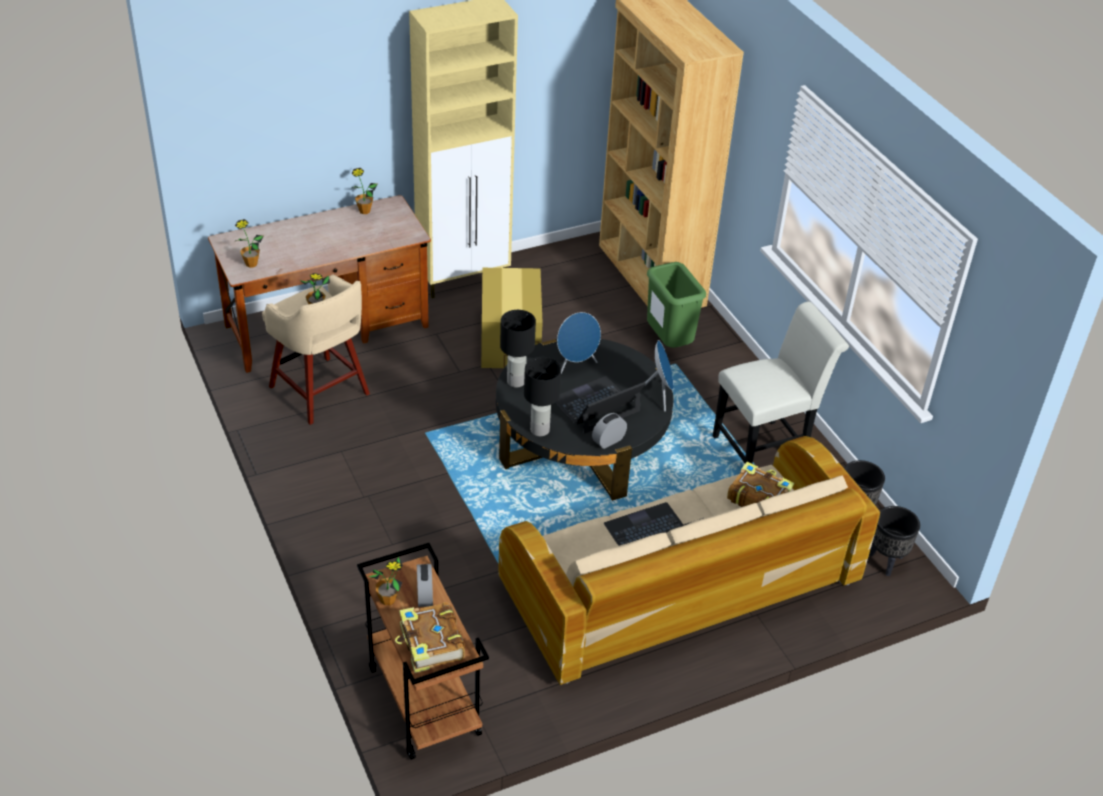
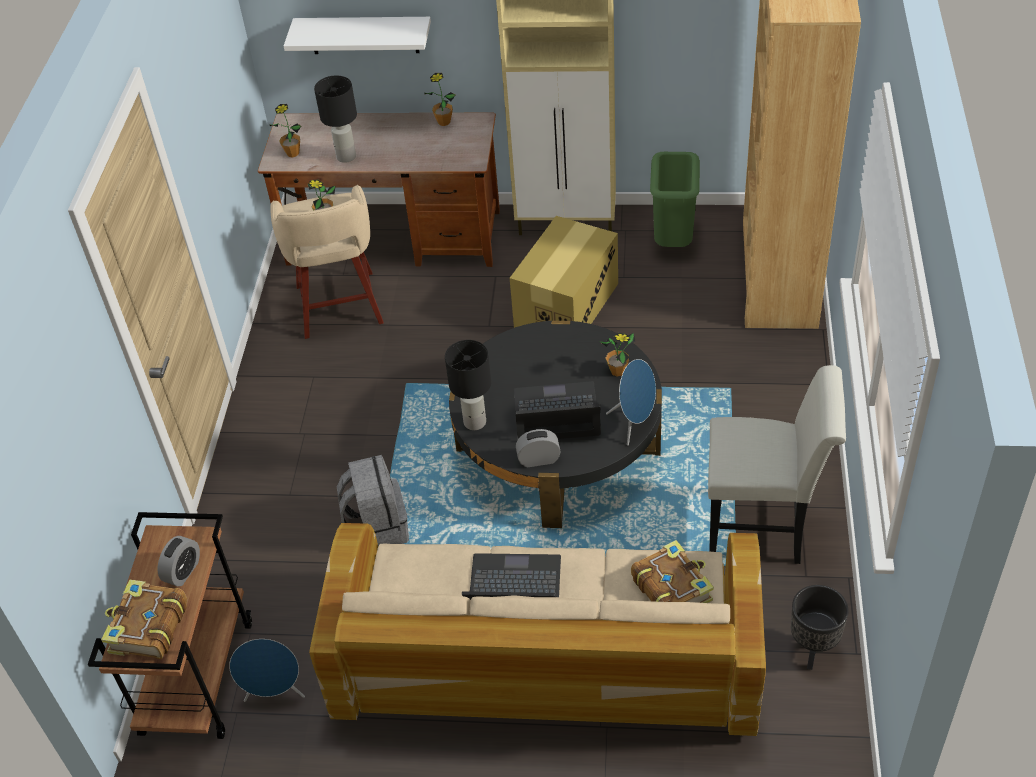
camera: 35 degrees right, 5 degrees up
(289, 147) = (364, 35): none -> white shelf
(388, 600) = (147, 562): potted plant -> potted plant (617, 371)
(484, 543) = (377, 527): none -> grey backpack
(516, 382) = (491, 358): black table lamp -> black table lamp (346, 157)
(575, 366) = (568, 360): blue speaker -> blue speaker (275, 693)
(668, 343) = (739, 360): green trash can -> green trash can (672, 242)
(886, 562) = (811, 726): black planter -> none

